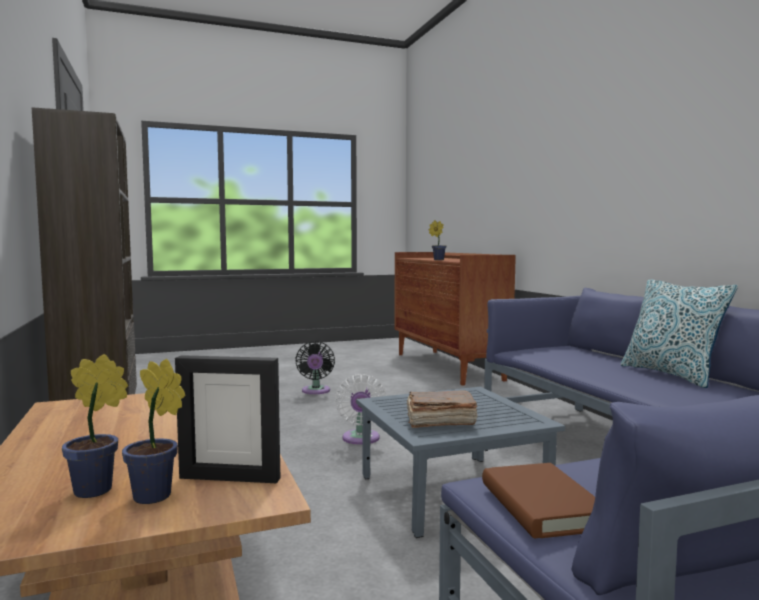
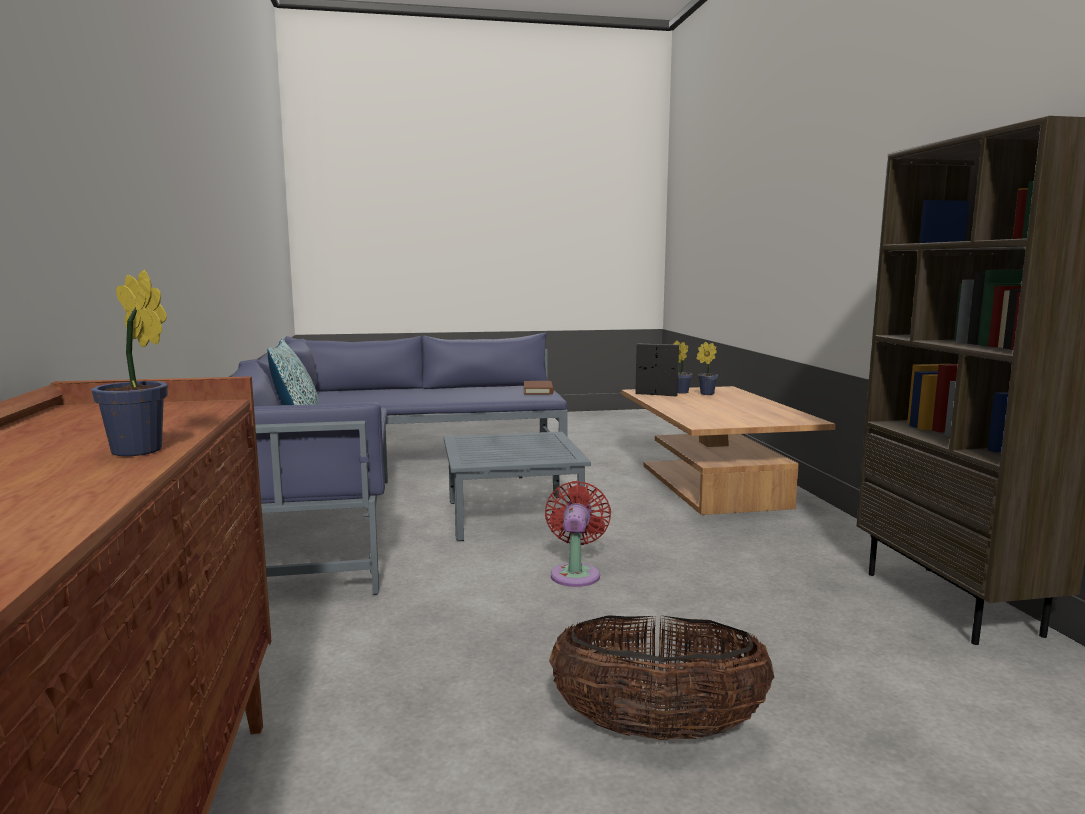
camera: 170 degrees left, 5 degrees up
(315, 391) = (657, 730): black fan -> basket
(361, 439) = (576, 573): white fan -> red fan
(439, 421) = (531, 441): brown book -> none

